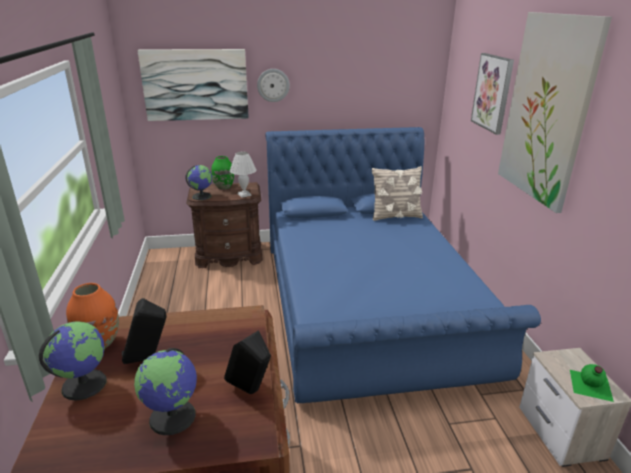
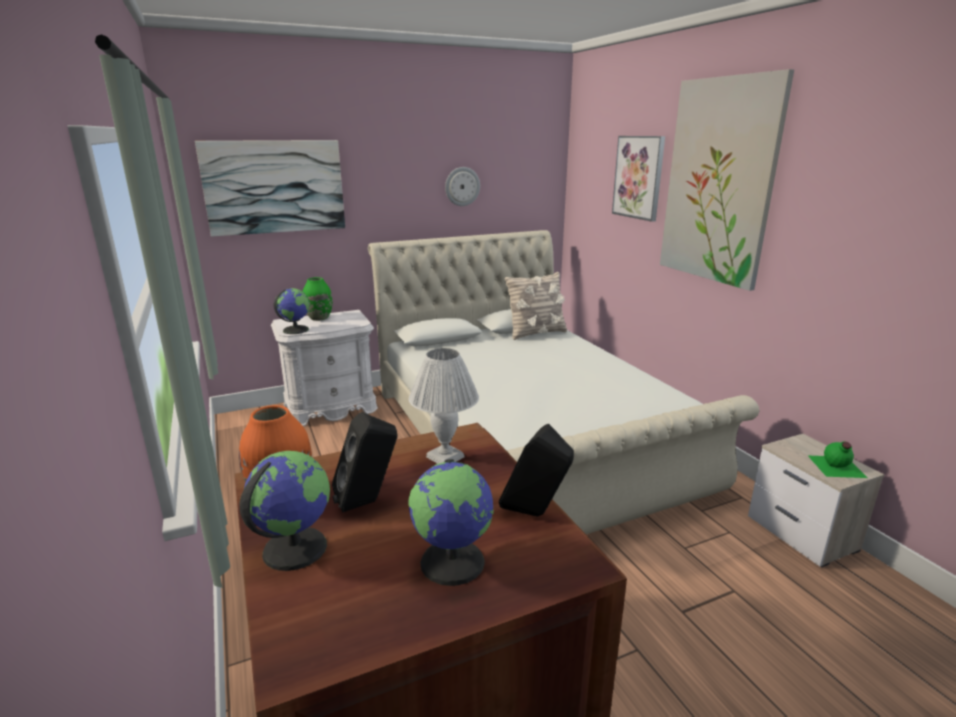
camera: 15 degrees left, 5 degrees down
(229, 256) = (332, 409): brown nightstand -> white nightstand
(244, 194) = (351, 323): white table lamp -> white table lamp (444, 457)
(273, 85) = (373, 185): wall clock -> wall clock (462, 186)
(367, 301) = (527, 434): blue bed -> beige bed

